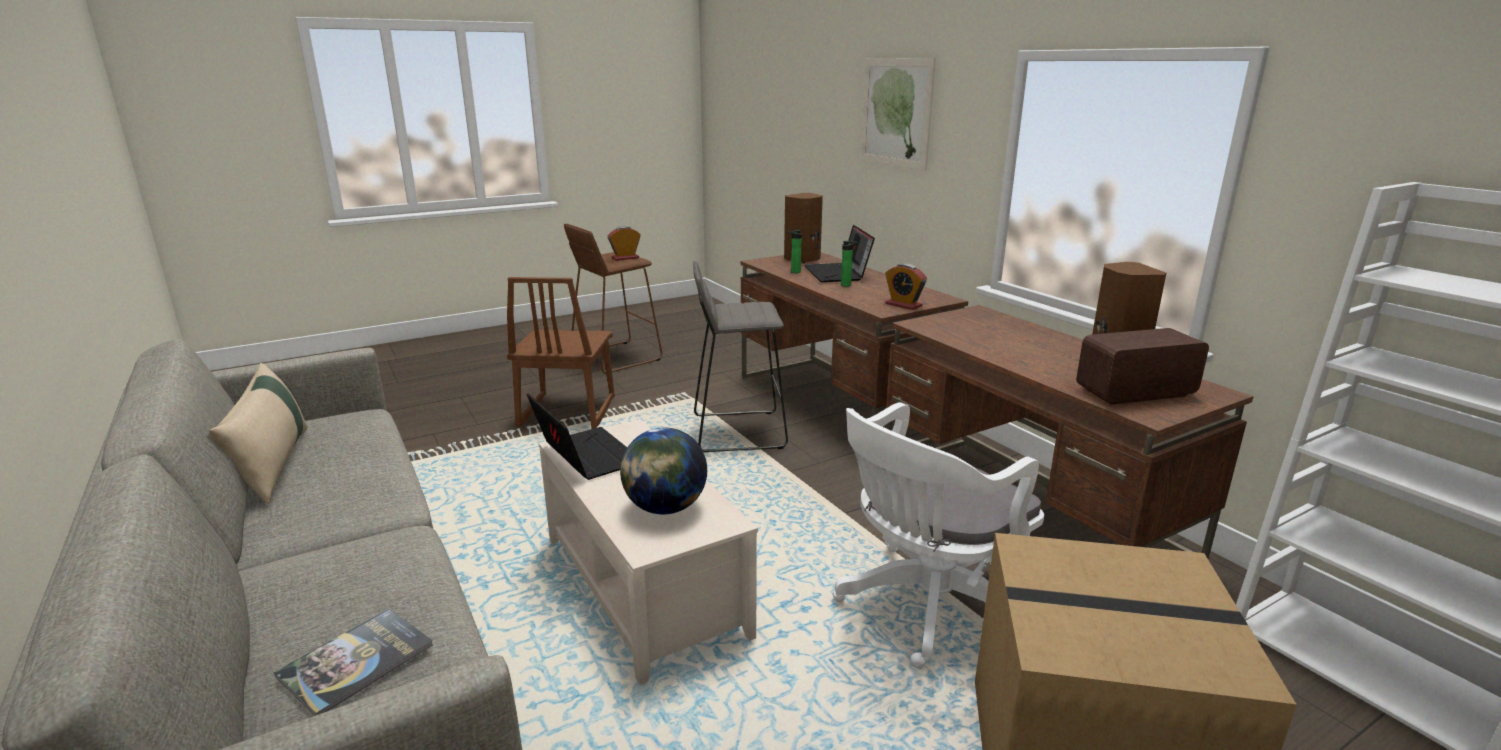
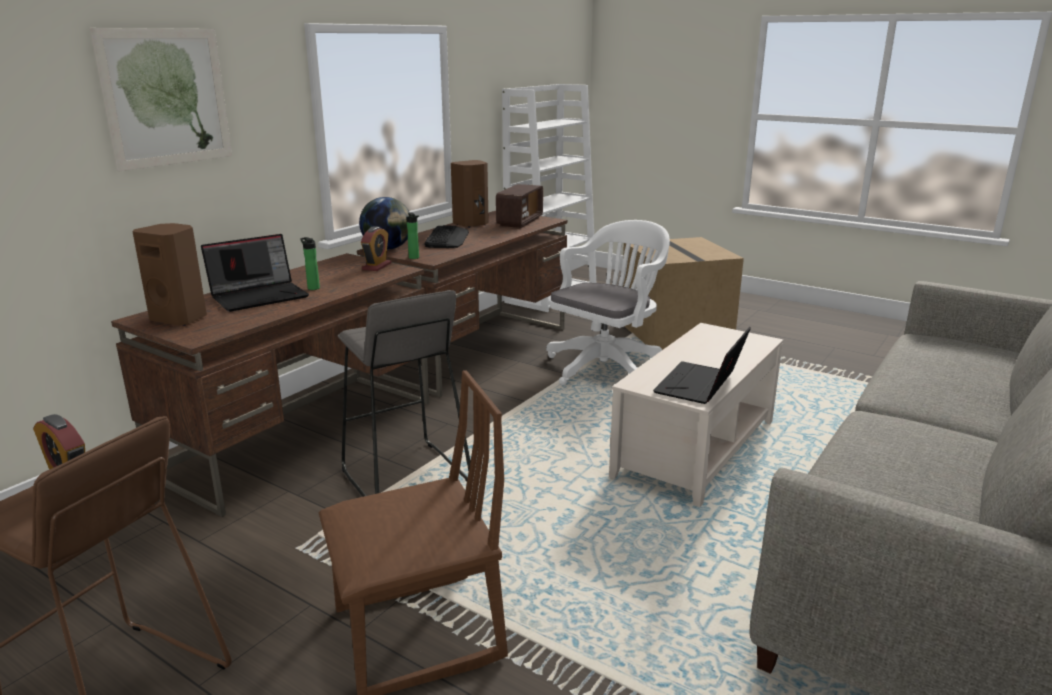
camera: 115 degrees left, 0 degrees up
(273, 464) = (955, 494): beige pillow -> none
(356, 661) = (957, 356): book -> none
(665, 508) = (720, 345): globe -> globe (388, 248)
(794, 272) = (257, 313): bottle -> bottle (414, 258)
(925, 608) = (607, 366): white office chair -> white office chair turned 75 degrees counterclockwise
(1022, 340) = (447, 238): none -> keyboard
(1135, 393) = (520, 221): radio -> radio turned 120 degrees counterclockwise

